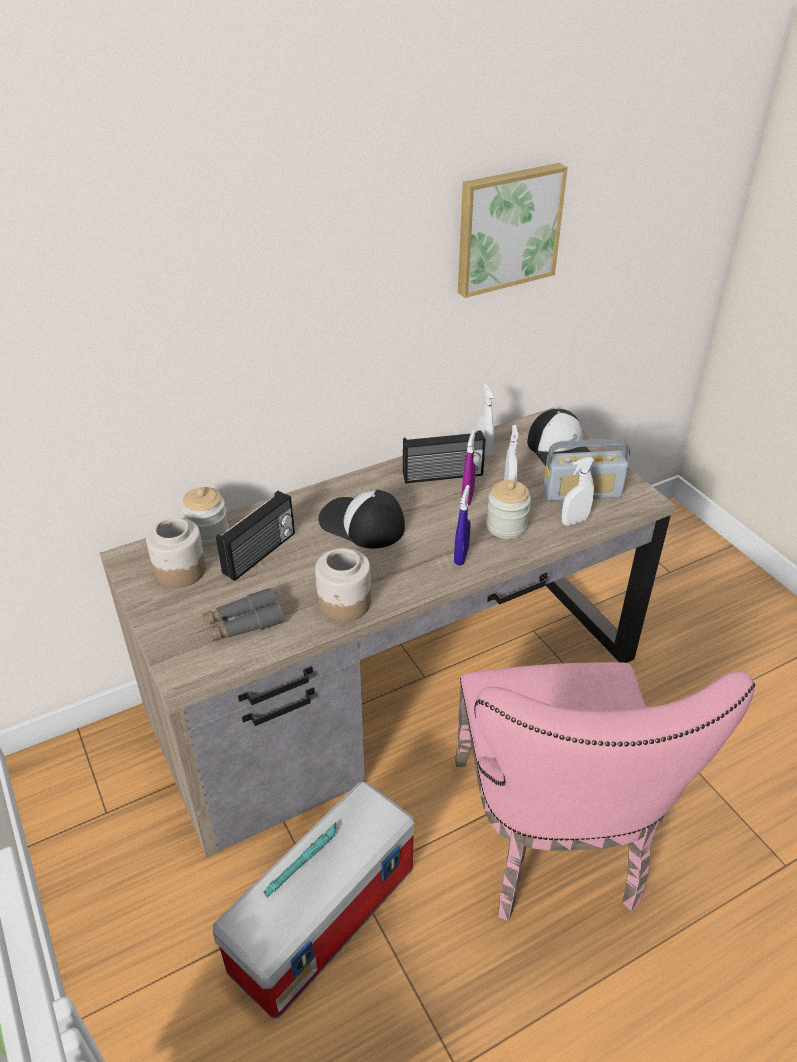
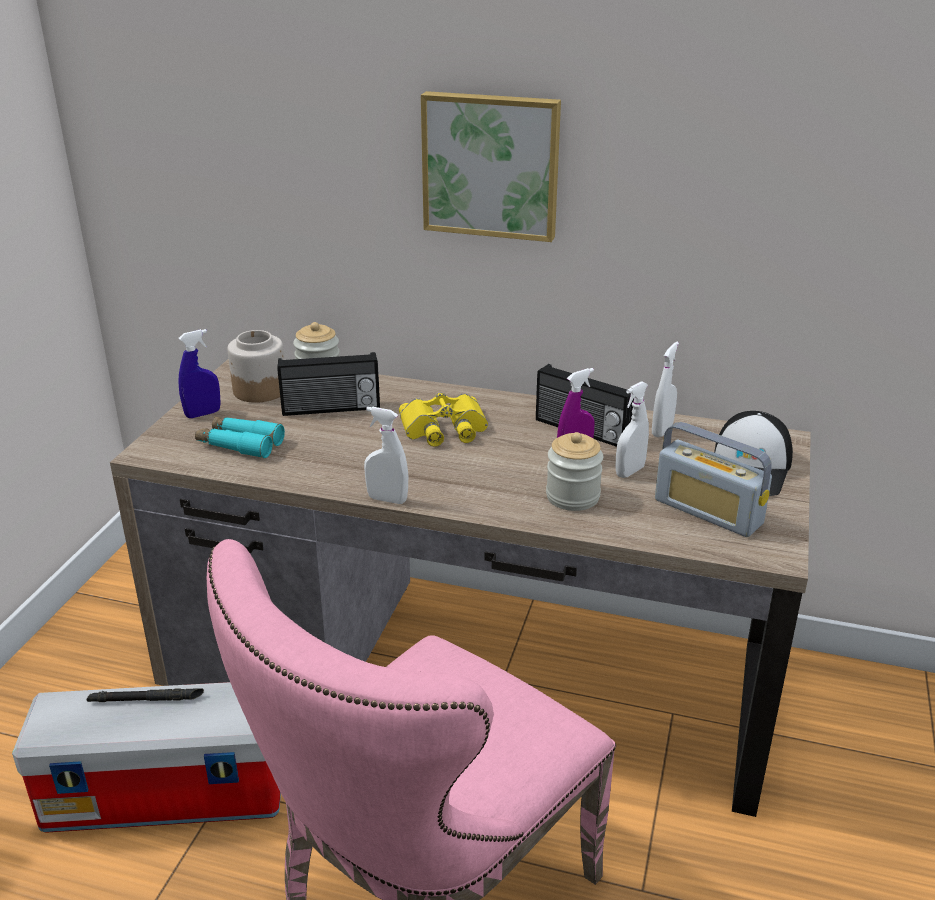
camera: 45 degrees right, 10 degrees down
(244, 623) = (240, 444): grey binoculars -> turquoise binoculars
(302, 861) = (146, 699): turquoise flashlight -> black flashlight
(344, 603) = (331, 473): jar -> none
(361, 524) = (444, 429): cap -> yellow binoculars
(461, 556) = (487, 495): blue spray bottle -> blue spray bottle (203, 414)
(507, 228) = (750, 149): picture -> picture (491, 165)
(574, 521) = (654, 529): white spray bottle -> white spray bottle (387, 499)

